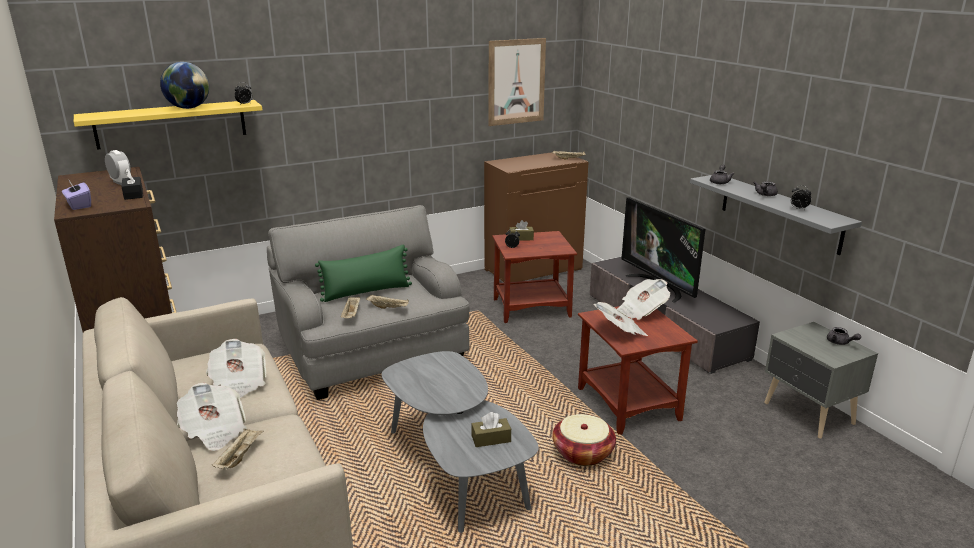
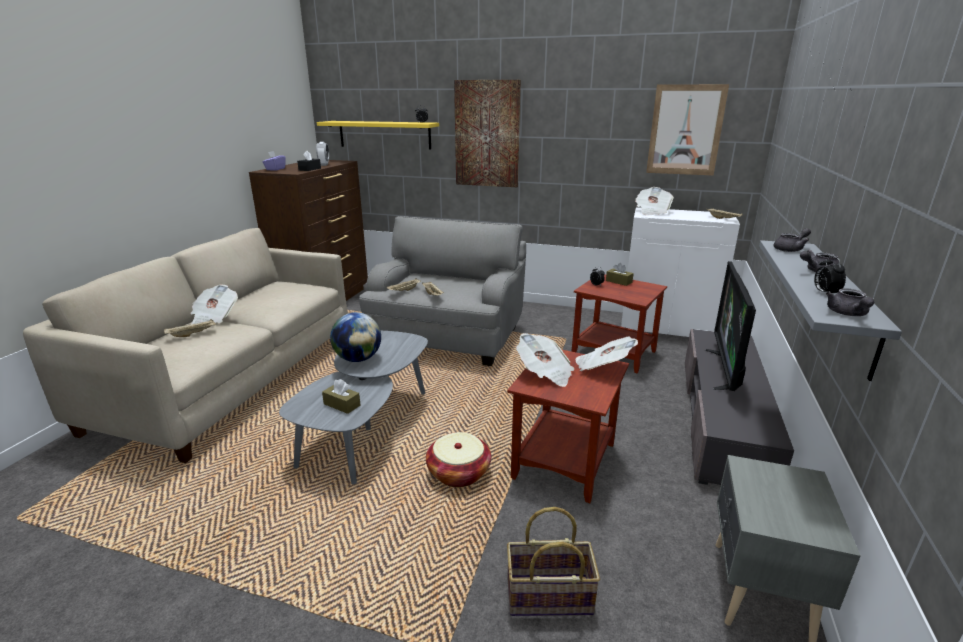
camera: 45 degrees right, 0 degrees up
(188, 108) = (387, 122): globe -> globe (358, 359)
(239, 383) = (273, 301): newspaper -> newspaper (652, 212)
(319, 107) = (487, 134): none -> picture
(366, 292) = (441, 282): green pillow -> none
(533, 269) = (667, 326): brown cabinet -> white cabinet
(745, 484) = (548, 597): none -> basket
(840, 343) = (816, 511): grey teapot -> grey teapot (847, 314)

